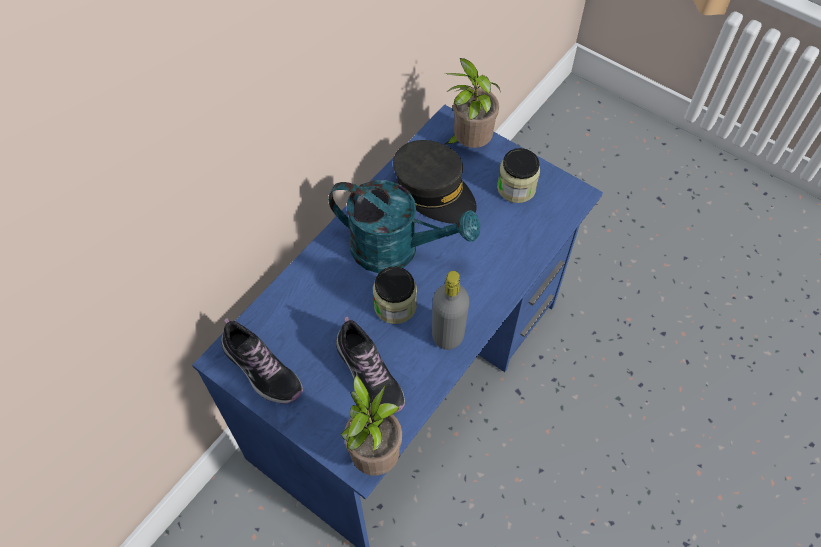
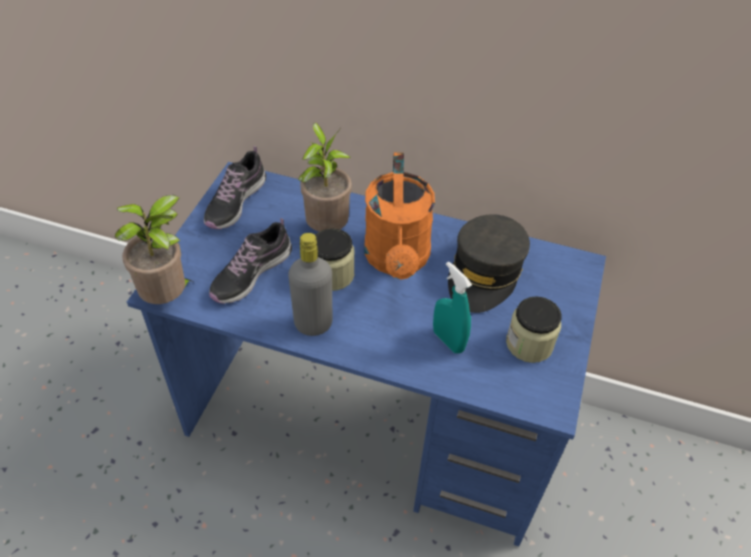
camera: 70 degrees right, 10 degrees down
(397, 249) = (397, 260): turquoise watering can -> orange watering can
(469, 143) = (565, 288): potted plant -> potted plant (327, 228)
(497, 240) = (448, 340): none -> turquoise spray bottle

